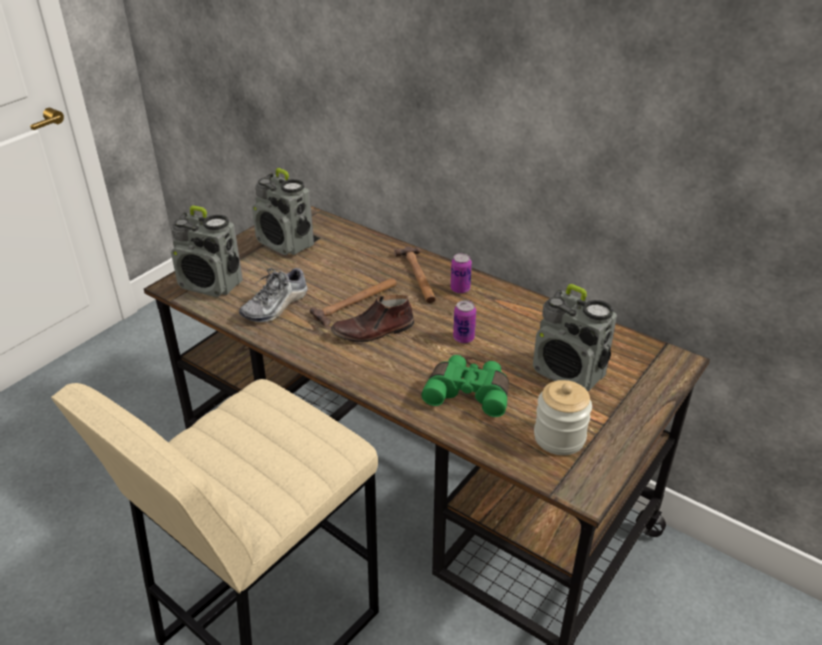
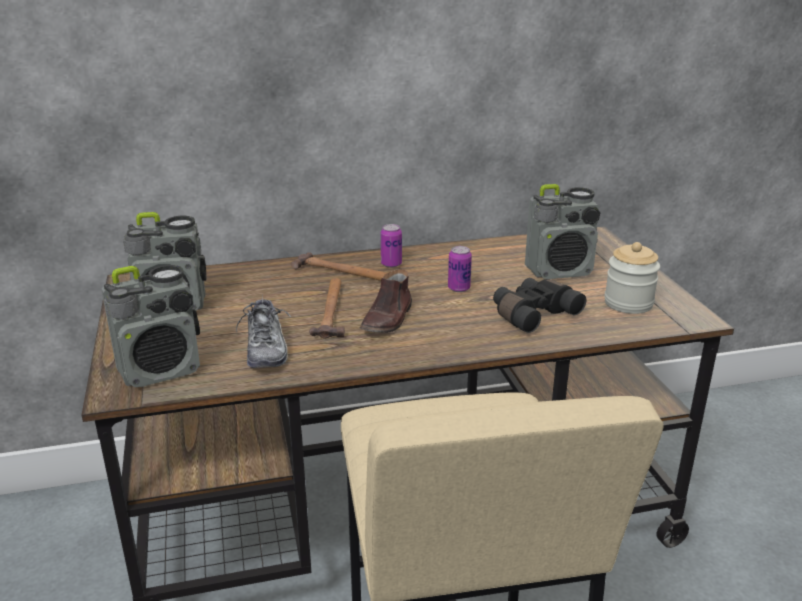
camera: 50 degrees left, 10 degrees down
(468, 393) = (532, 314): green binoculars -> black binoculars

